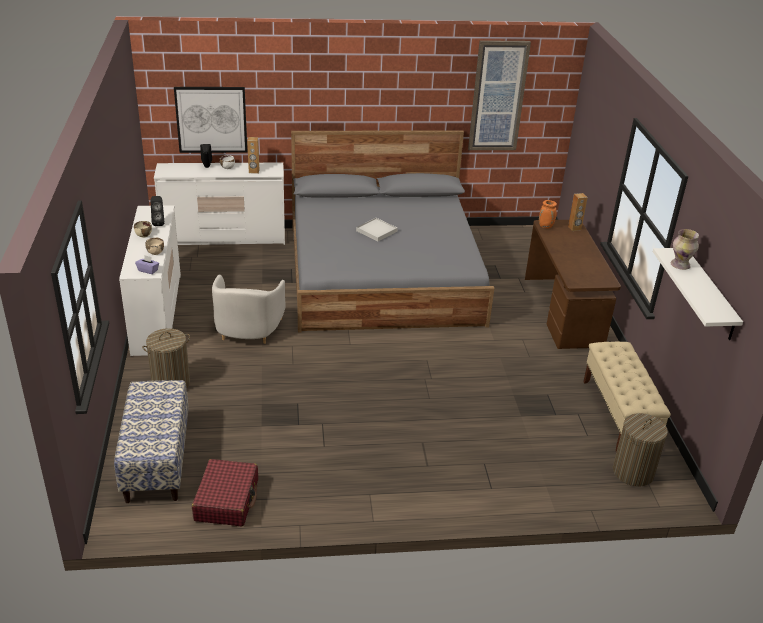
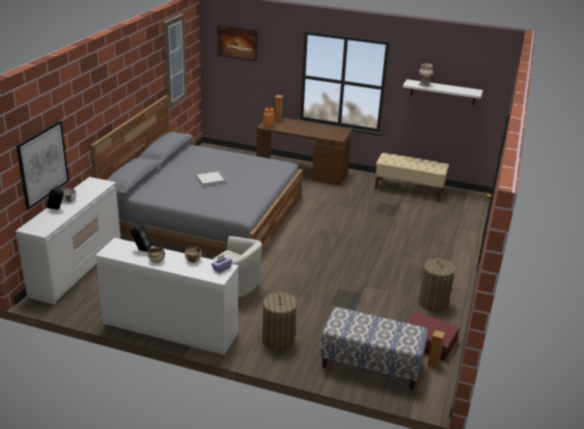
camera: 65 degrees left, 5 degrees down
(254, 171) = (91, 191): brown speaker -> brown speaker (433, 364)
(593, 117) = (237, 50): none -> picture
(633, 472) = (456, 202): laundry basket -> laundry basket (433, 303)

